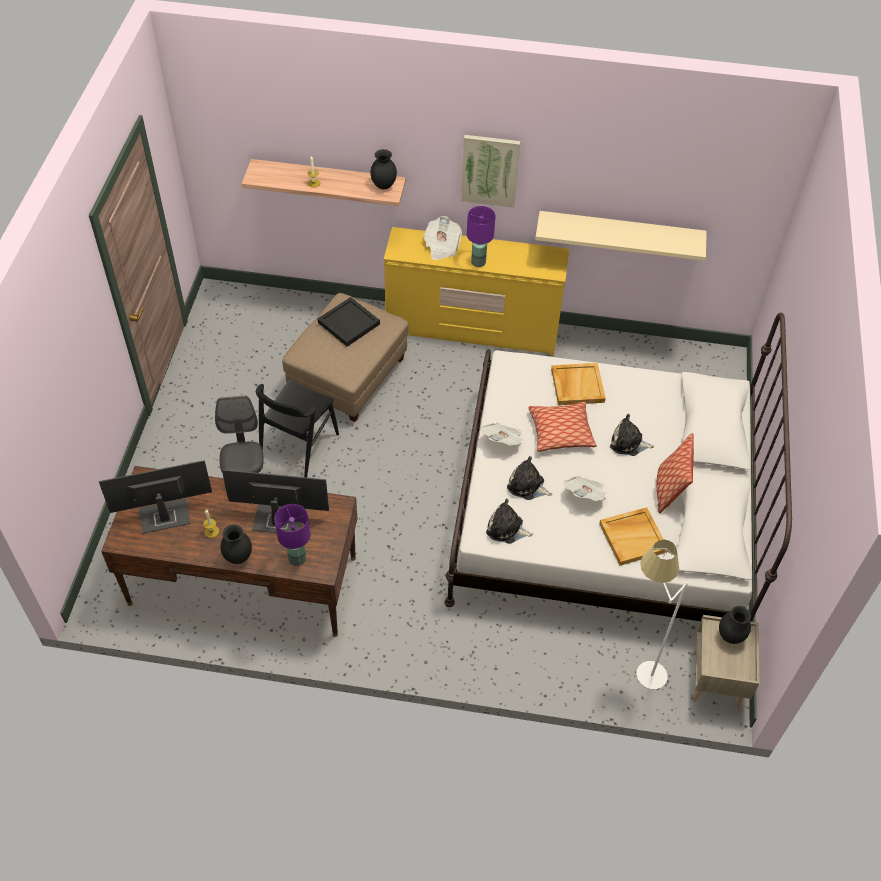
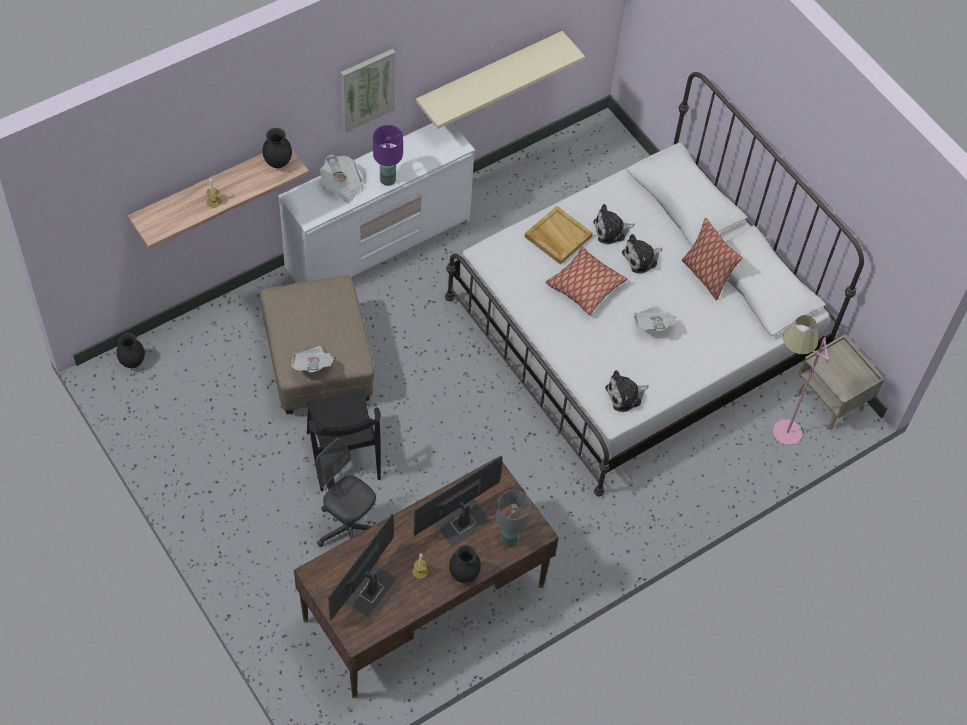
camera: 45 degrees left, 5 degrees up
(297, 559) = (510, 539): purple table lamp -> grey table lamp
(348, 323) = (306, 313): black tray -> none
(472, 330) = (378, 244): yellow dresser -> white dresser
(503, 441) = (550, 326): newspaper -> newspaper (313, 365)
(527, 486) = (605, 349): plush toy -> plush toy (611, 230)
(633, 537) = (717, 333): beige tray -> none
(638, 669) = (775, 435): white floor lamp -> pink floor lamp
(730, 636) = (834, 359): black vase -> black vase (132, 362)

